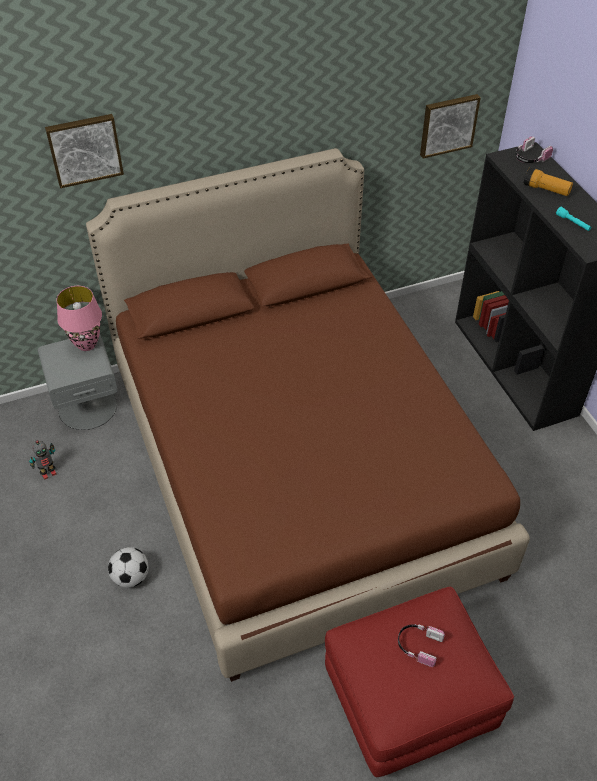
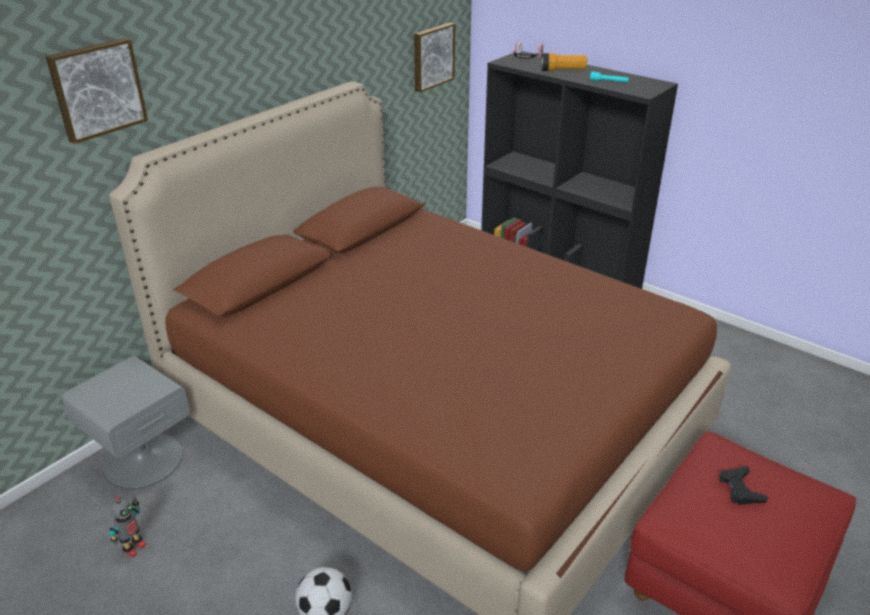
camera: 30 degrees left, 15 degrees down
(86, 345) = (128, 371): pink table lamp -> none
(418, 645) = (740, 489): headphones -> black game controller

